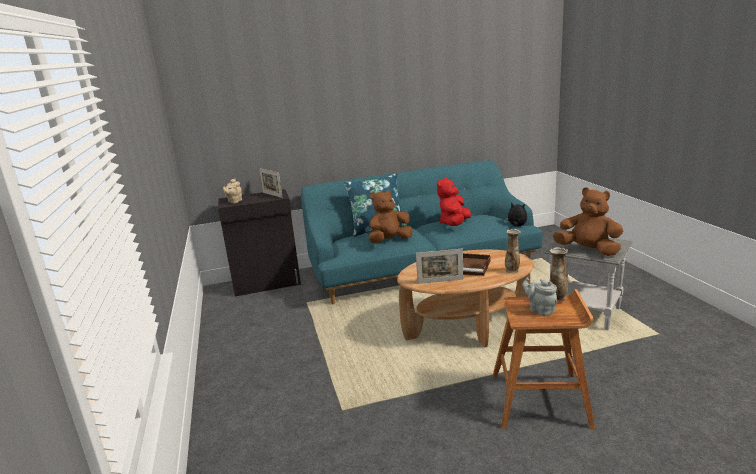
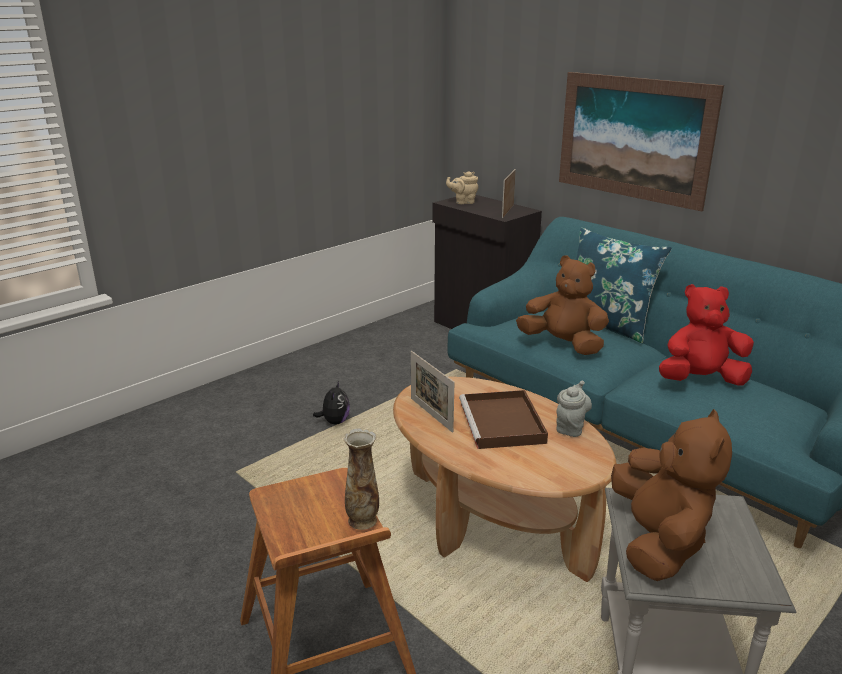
camera: 60 degrees right, 5 degrees up
(335, 127) = (633, 138): none -> picture
(512, 271) = (521, 473): vase -> none
(516, 226) = (790, 450): plush toy -> plush toy (334, 422)
(540, 310) = (313, 509): grey teapot -> grey teapot (570, 427)

